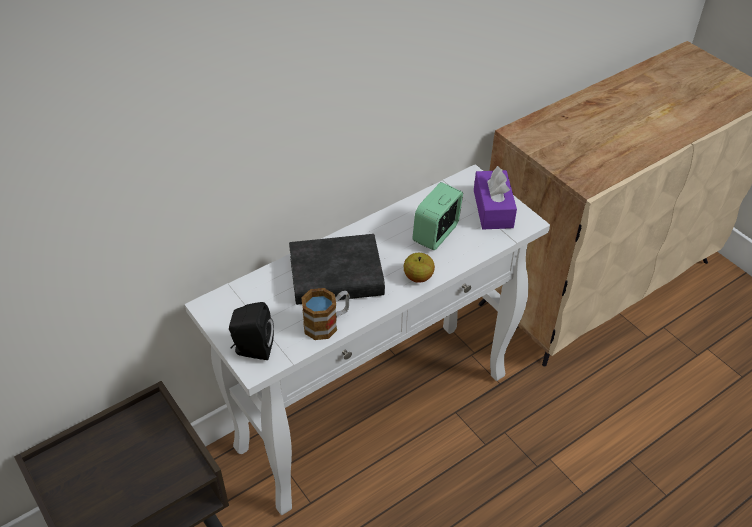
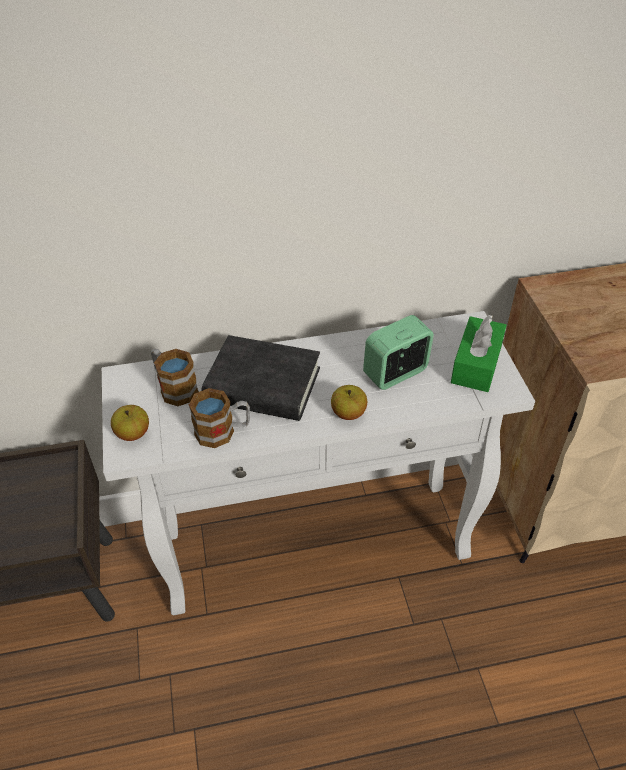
camera: 25 degrees right, 0 degrees up
(252, 349) = (133, 433): black speaker -> apple
(262, 301) = (174, 388): none -> mug
(493, 209) = (476, 364): purple tissue box -> green tissue box

